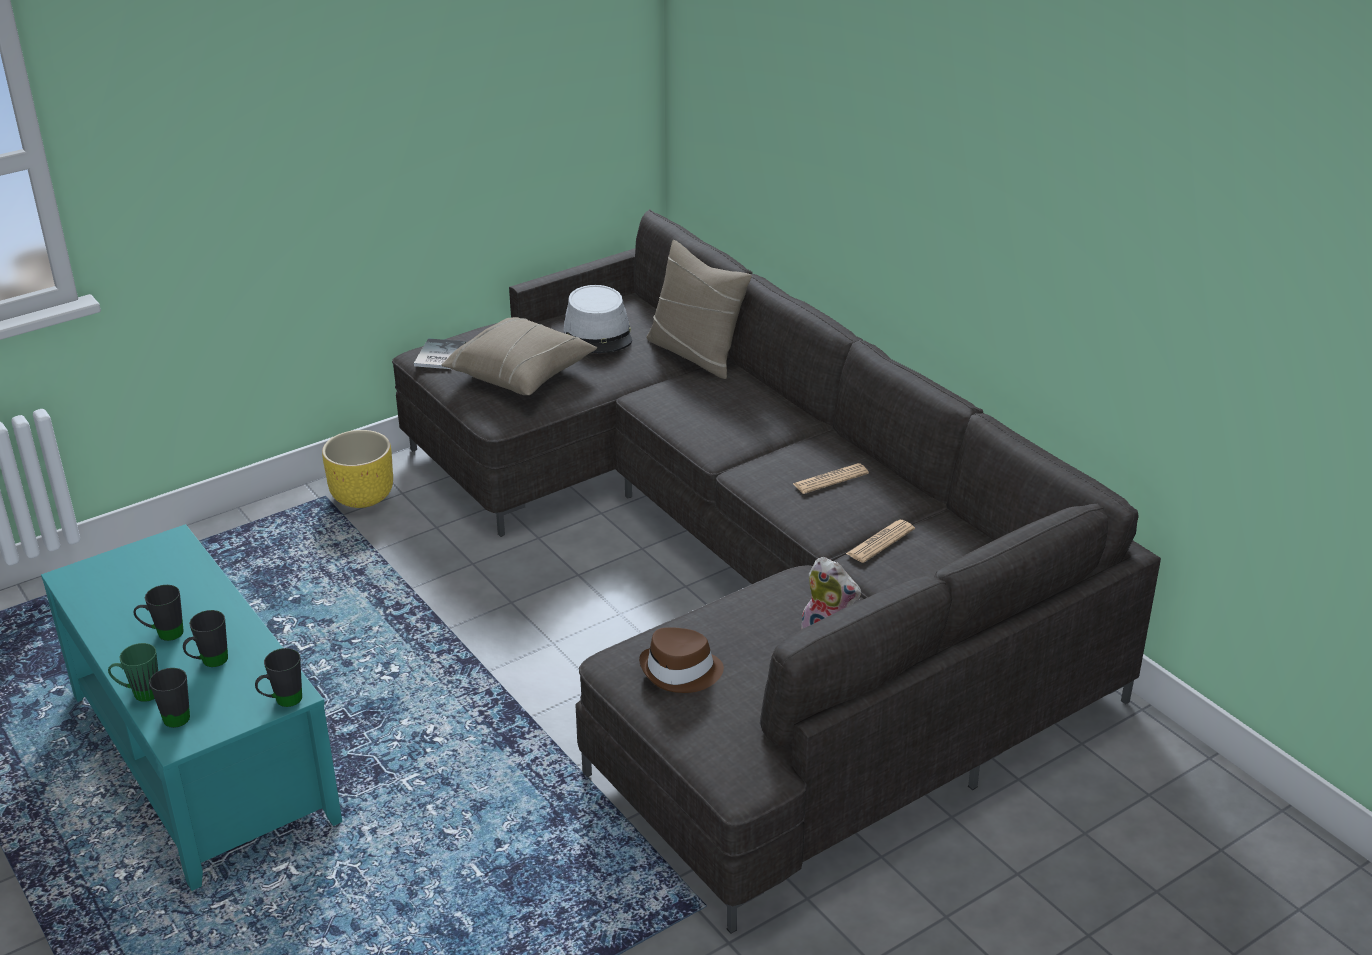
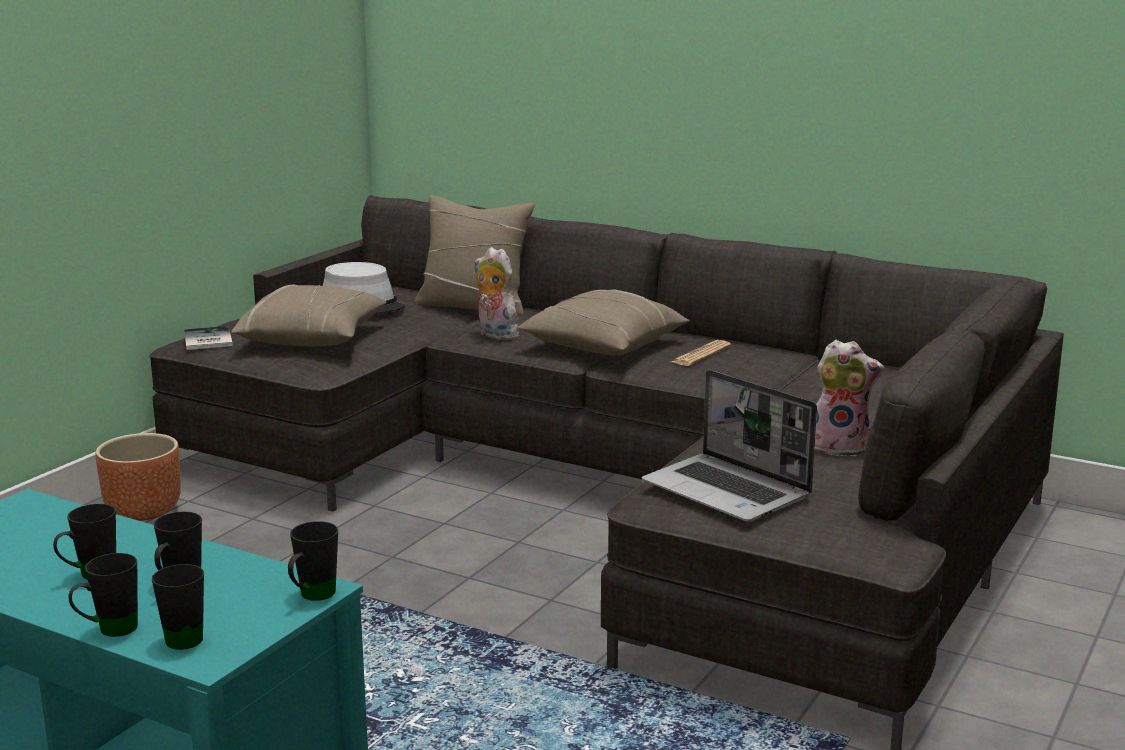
camera: 25 degrees left, 15 degrees down
(139, 694) = (108, 631): green mug -> black mug
(363, 496) = (144, 511): yellow planter -> brown planter
(676, 404) = (494, 335): none -> plush toy
(681, 671) = (728, 491): brown hat -> laptop
(756, 444) = (603, 347): none -> beige pillow
(880, 542) = (796, 382): newspaper -> none

